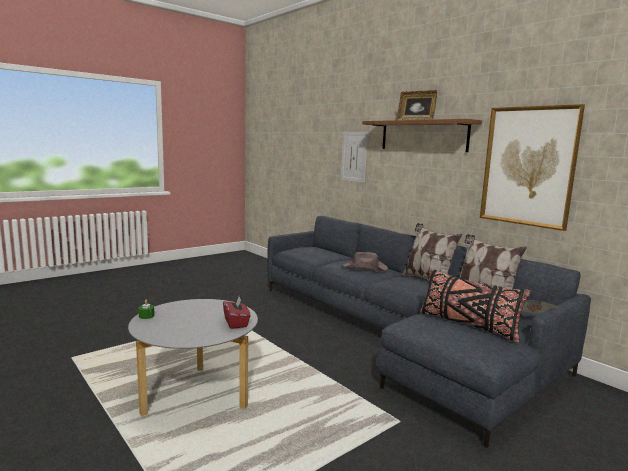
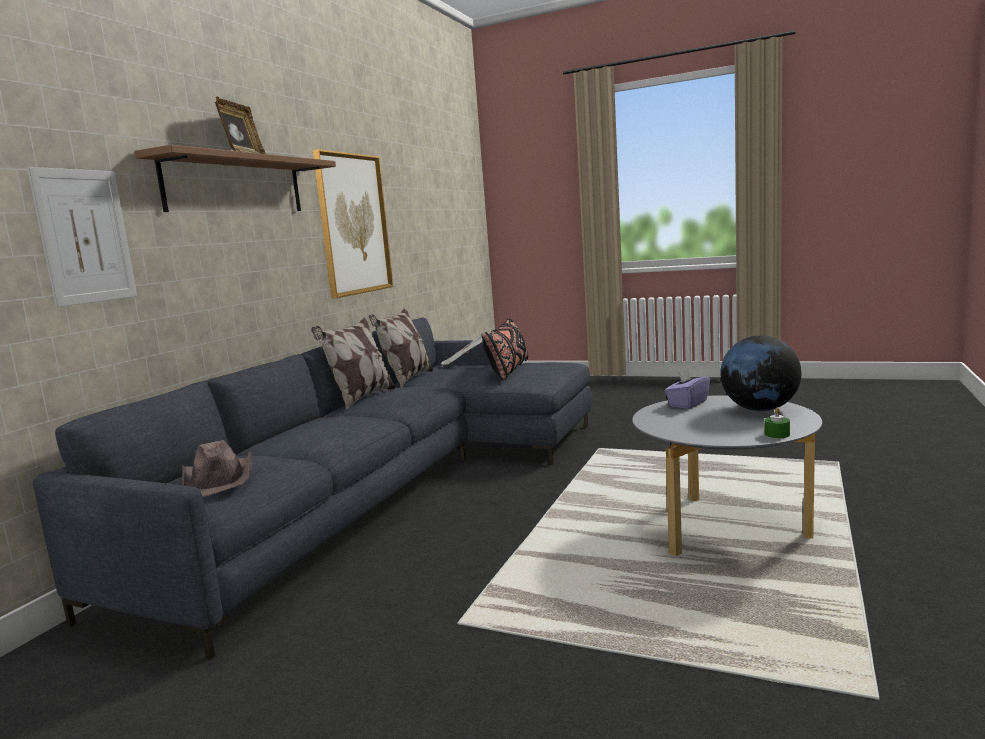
camera: 115 degrees left, 0 degrees up
(182, 332) = (760, 409): none -> globe
(236, 323) = (687, 403): red tissue box -> purple tissue box
(365, 268) = (337, 422): brown hat -> brown hat (220, 479)

